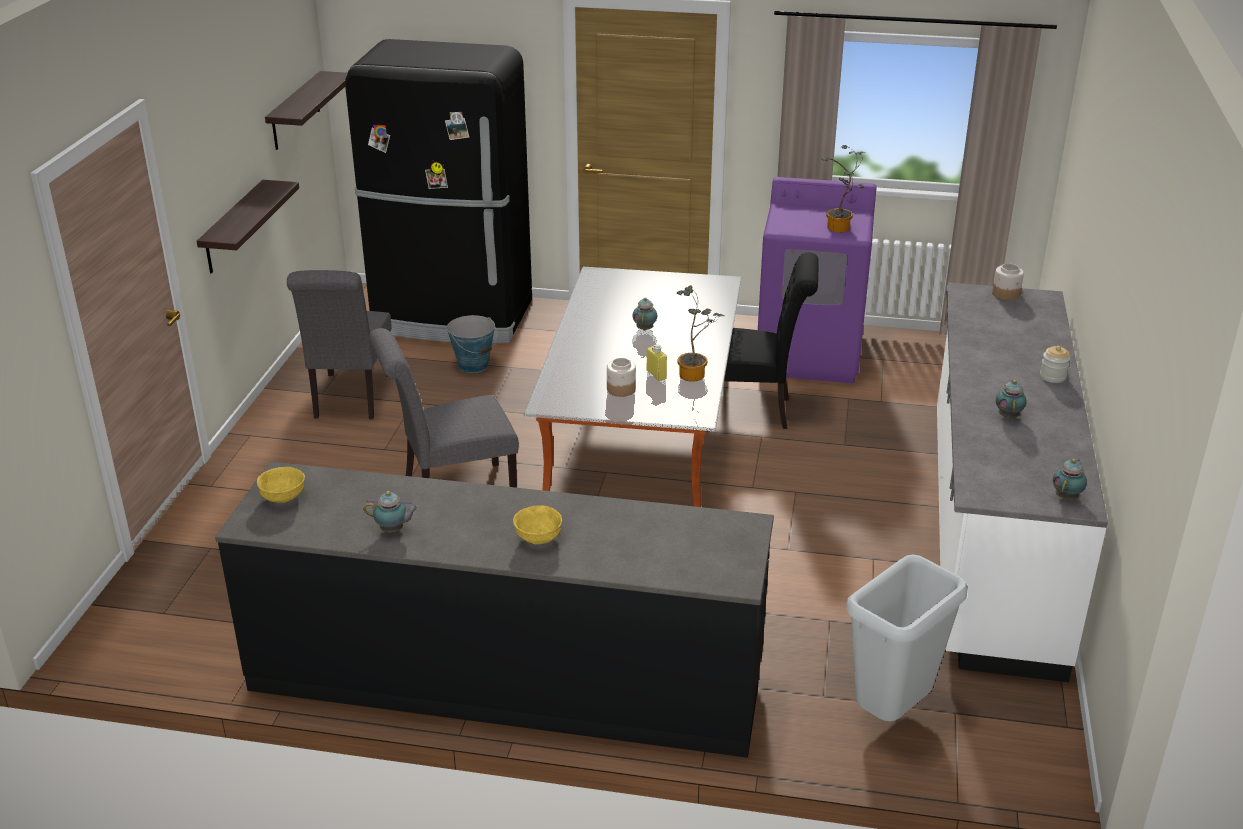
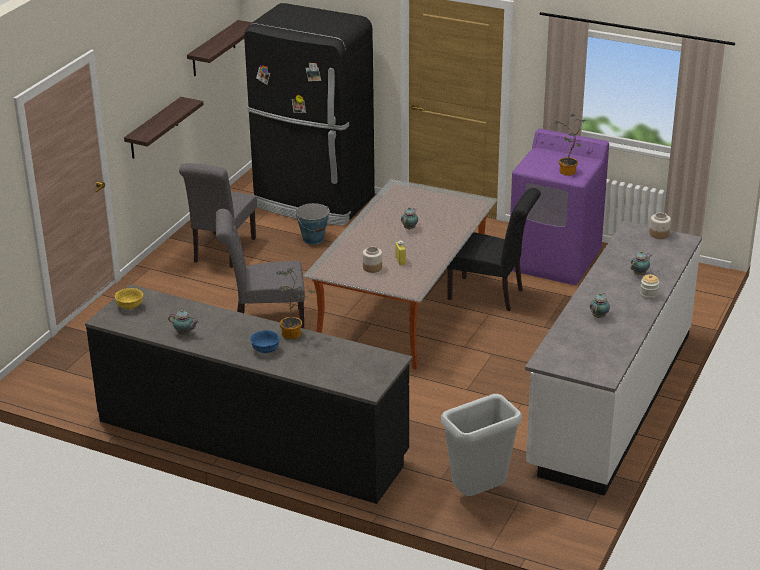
camera: 15 degrees right, 0 degrees up
(537, 537) = (265, 349): yellow bowl -> blue bowl
(695, 374) = (426, 264): potted plant -> potted plant (294, 334)
(1067, 496) = (600, 370): teapot -> teapot (640, 273)

